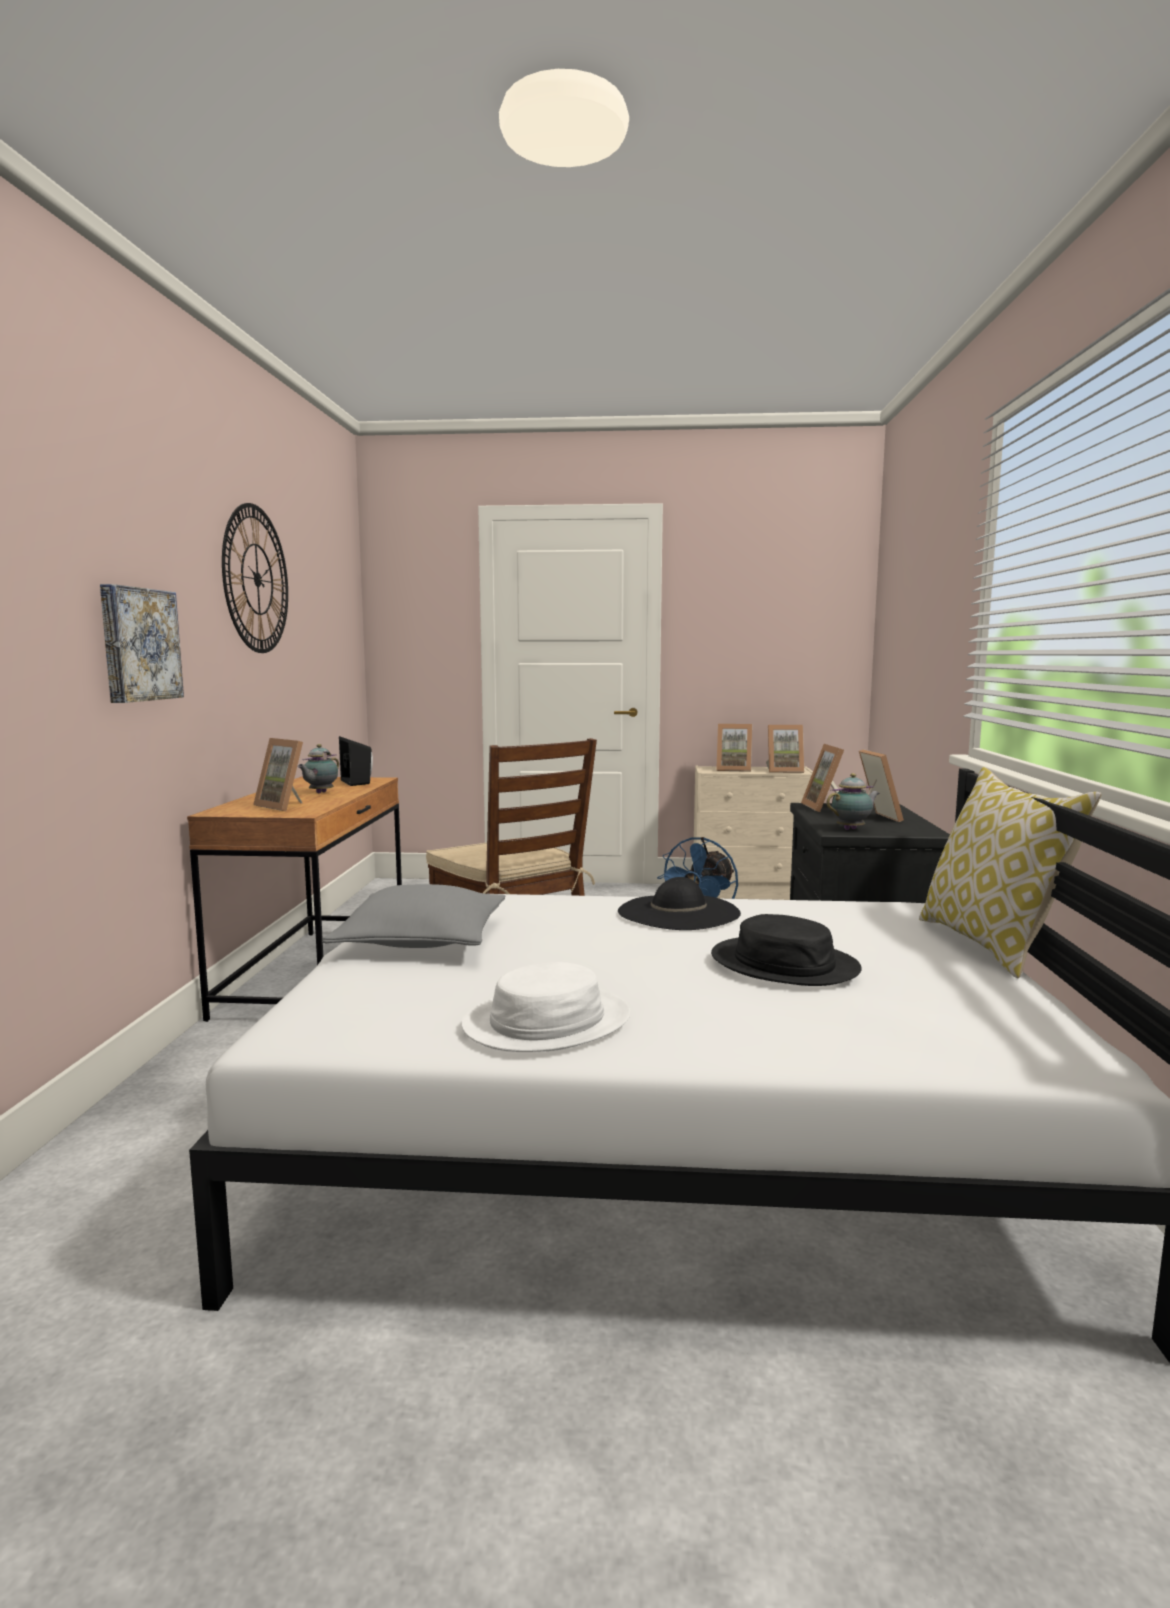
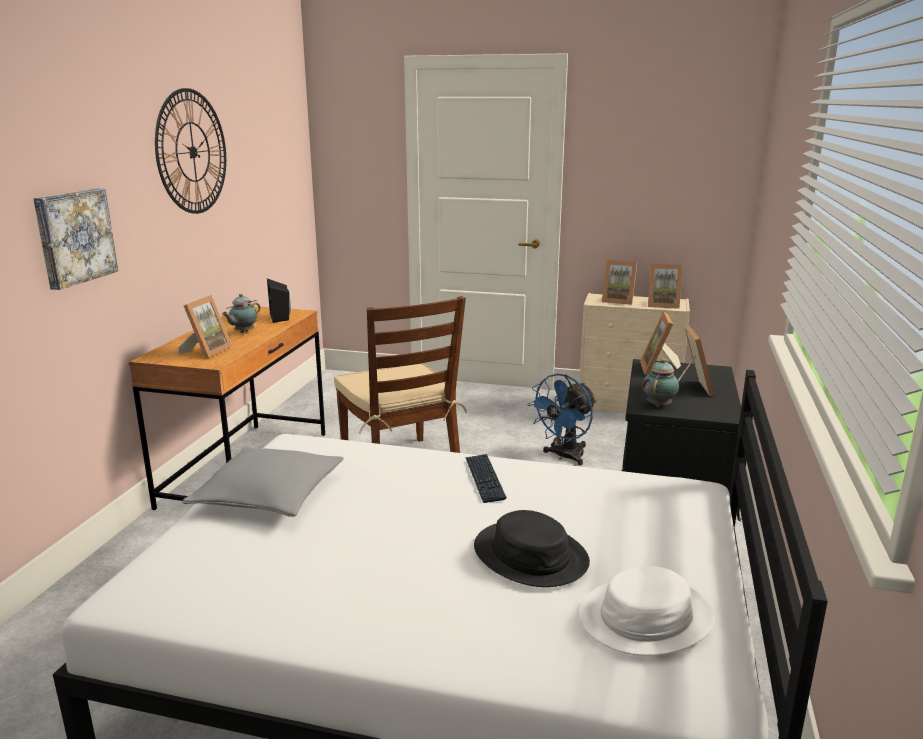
camera: 10 degrees right, 10 degrees up
(285, 806) = (206, 351): picture frame -> picture frame turned 120 degrees counterclockwise
(547, 1022) = (312, 603): white hat -> white hat (646, 617)
(678, 912) = (484, 479): black hat -> keyboard
(852, 829) = (659, 405): teapot -> teapot turned 45 degrees counterclockwise
(991, 945) = (727, 545): pillow -> none

